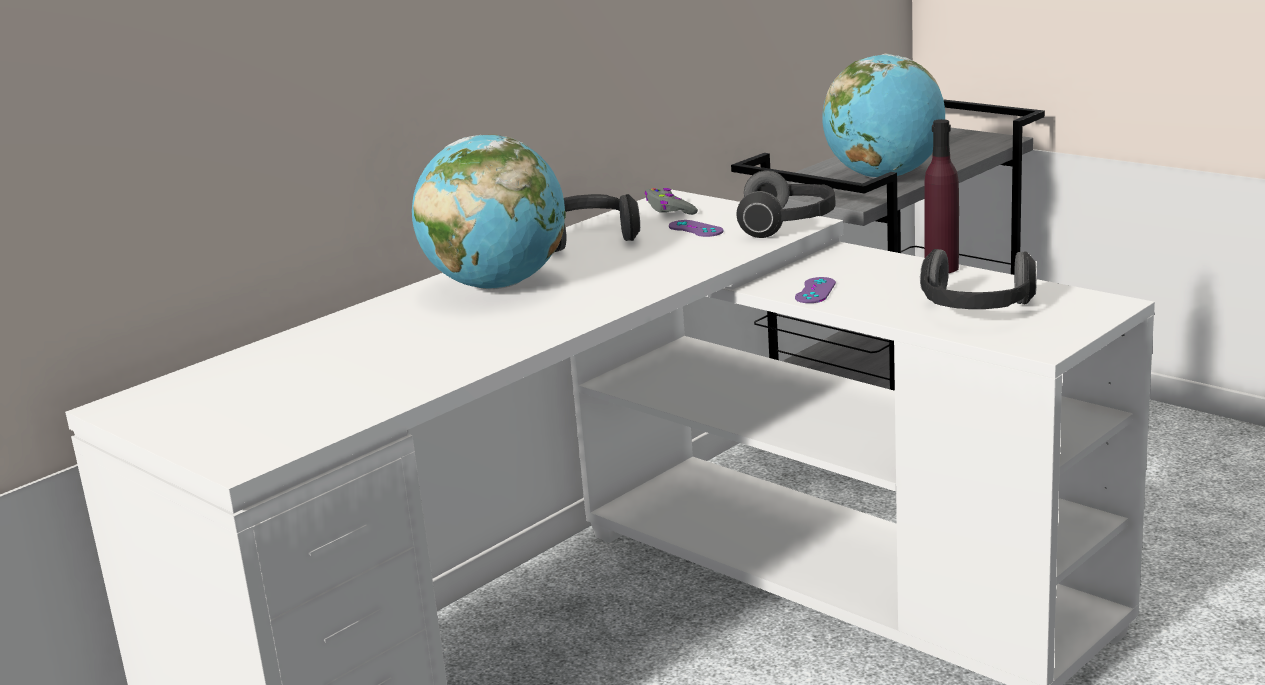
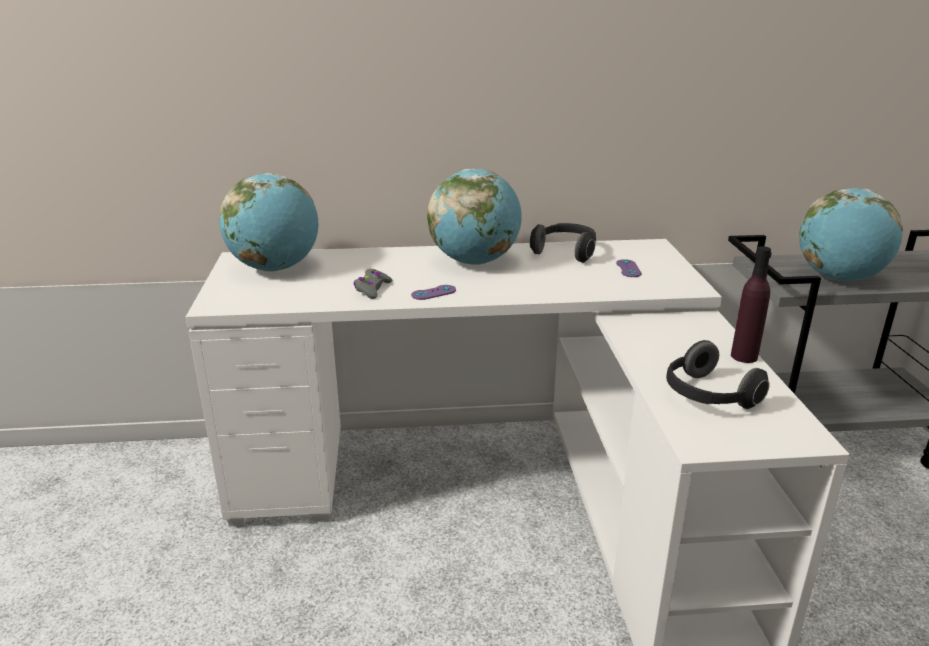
camera: 40 degrees right, 5 degrees up
(221, 393) = (275, 268): none -> globe
(669, 210) = (639, 251): grey game controller -> grey game controller (372, 289)
(788, 225) = (682, 287): headphones -> none
(815, 291) = (639, 336): purple game controller -> purple game controller (433, 292)

